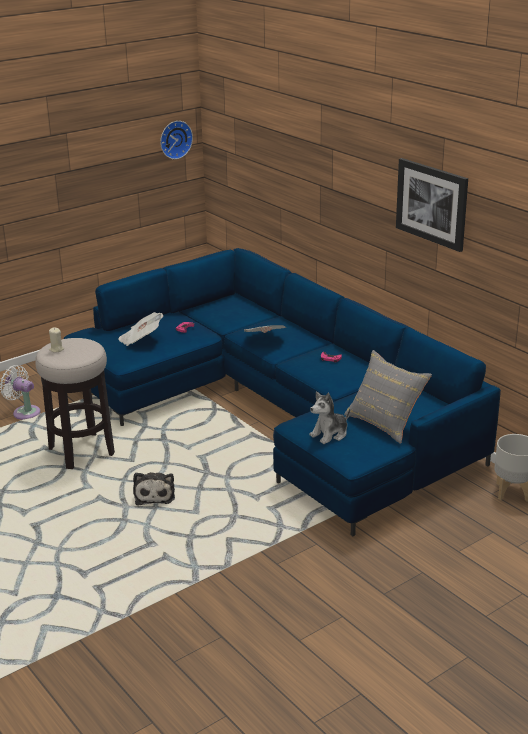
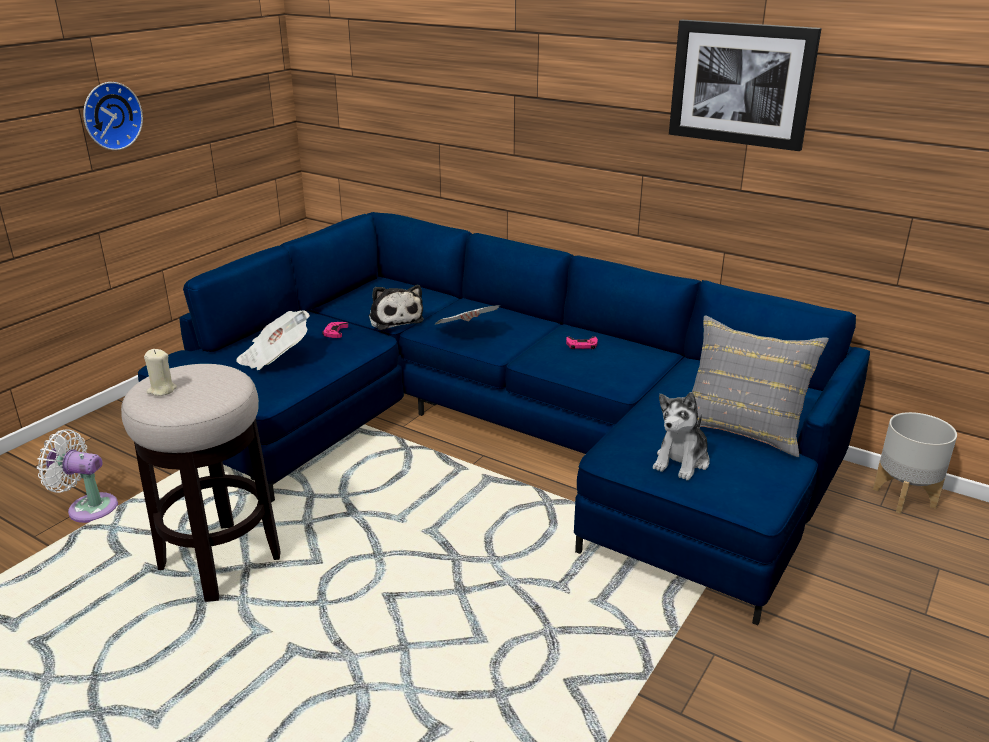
camera: 20 degrees left, 0 degrees up
(154, 495) = (389, 620): plush toy -> plush toy (395, 319)
(174, 139) = (254, 60): wall clock -> wall clock (110, 115)

